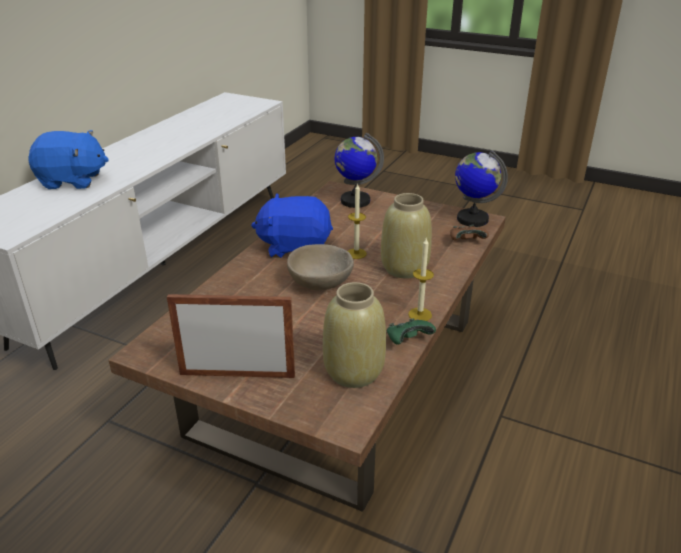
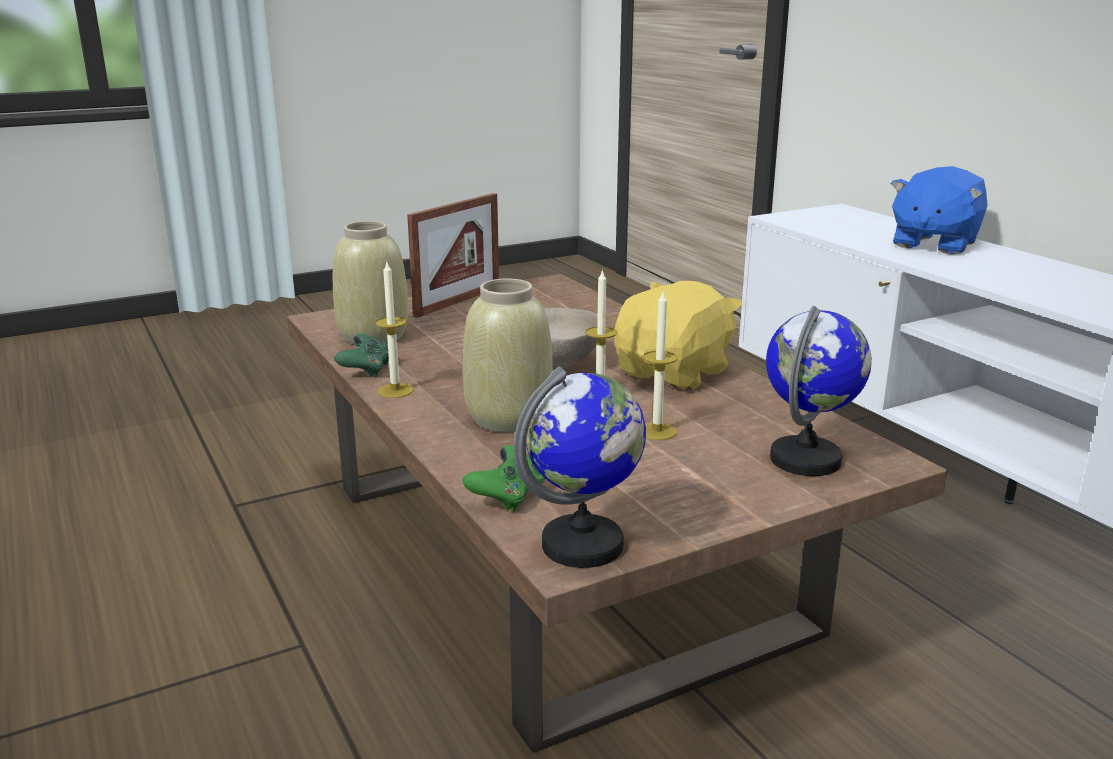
camera: 125 degrees right, 10 degrees down
(295, 247) = (674, 373): blue plush toy -> yellow plush toy
(369, 232) = (657, 431): none -> candle
(466, 242) = (508, 496): brown game controller -> green game controller

